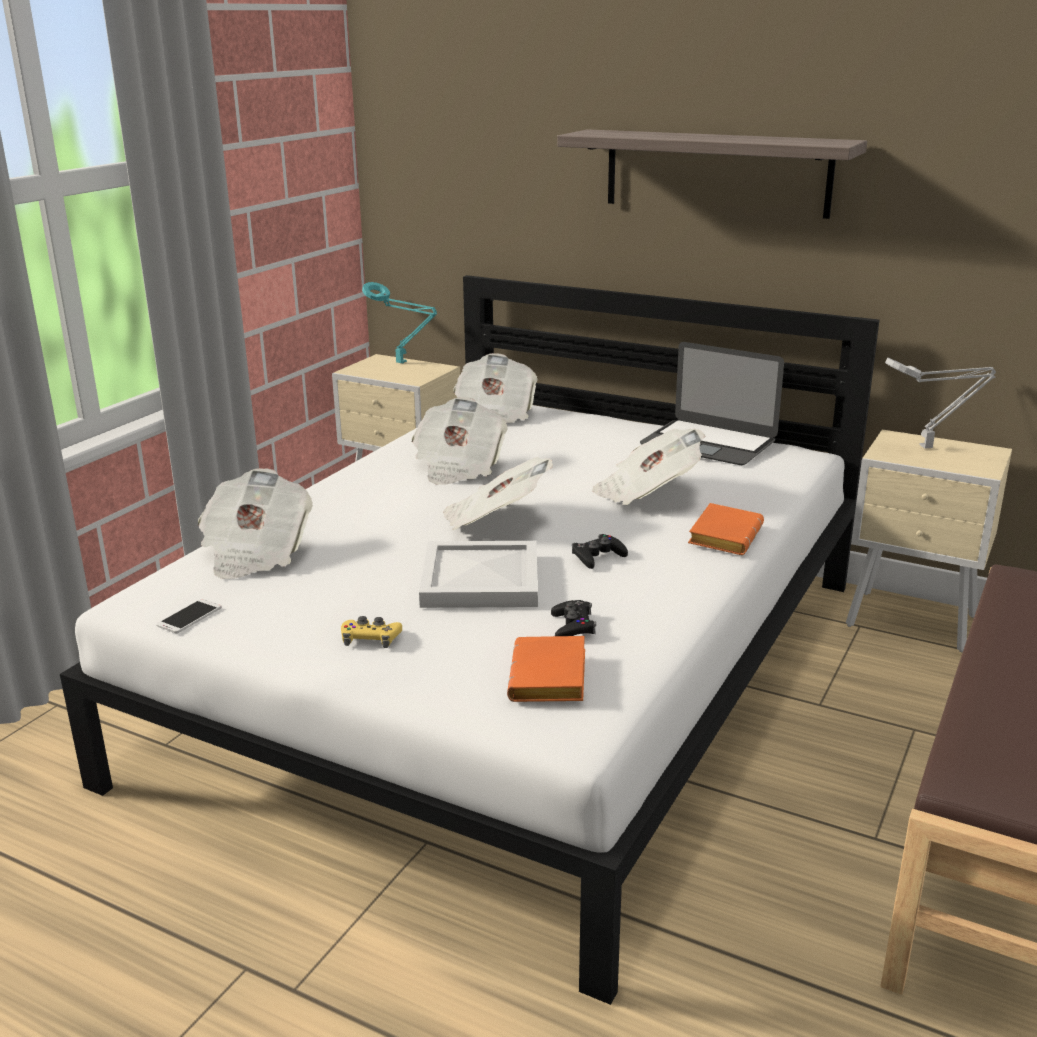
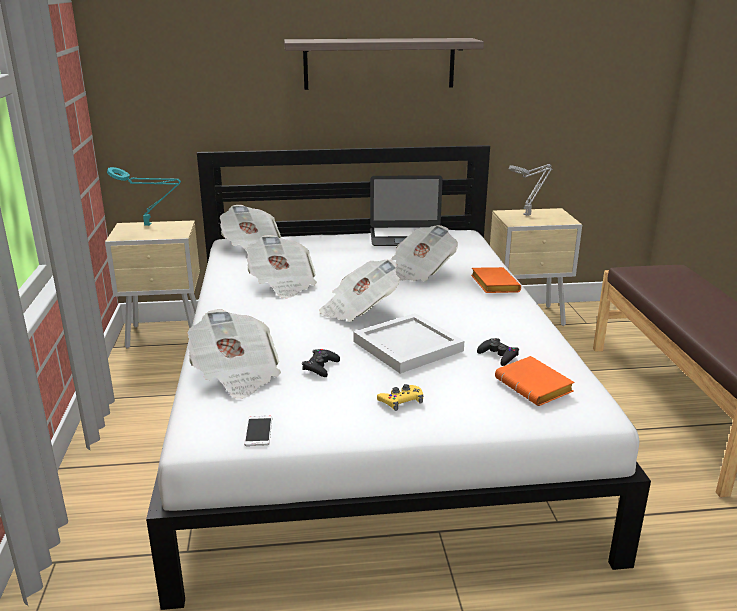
camera: 35 degrees left, 0 degrees up
(598, 556) = (450, 314): black game controller -> black game controller (320, 367)

